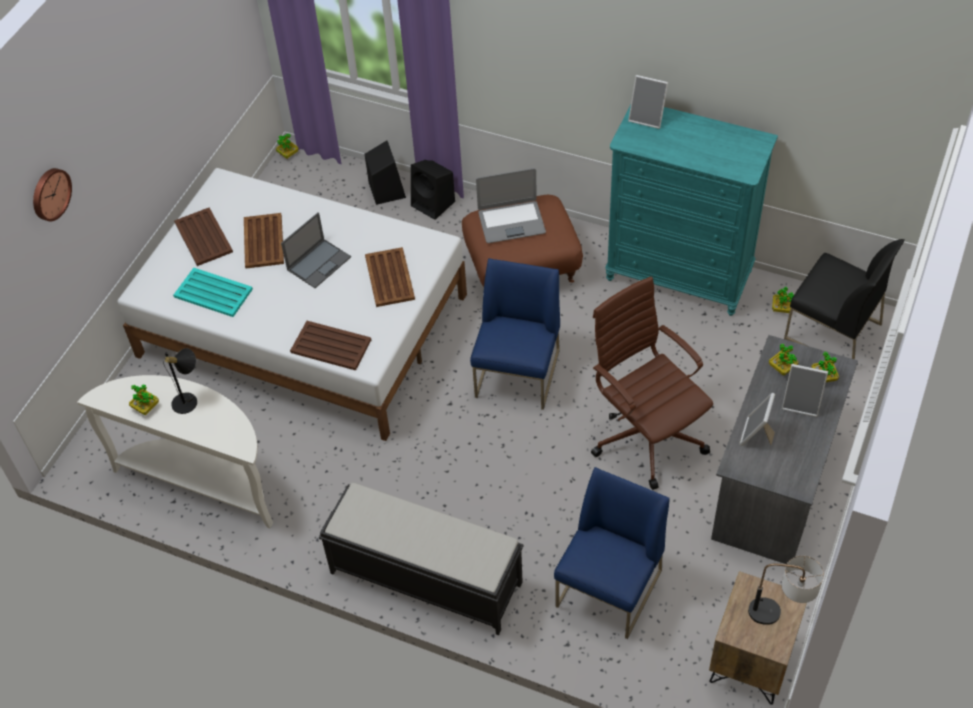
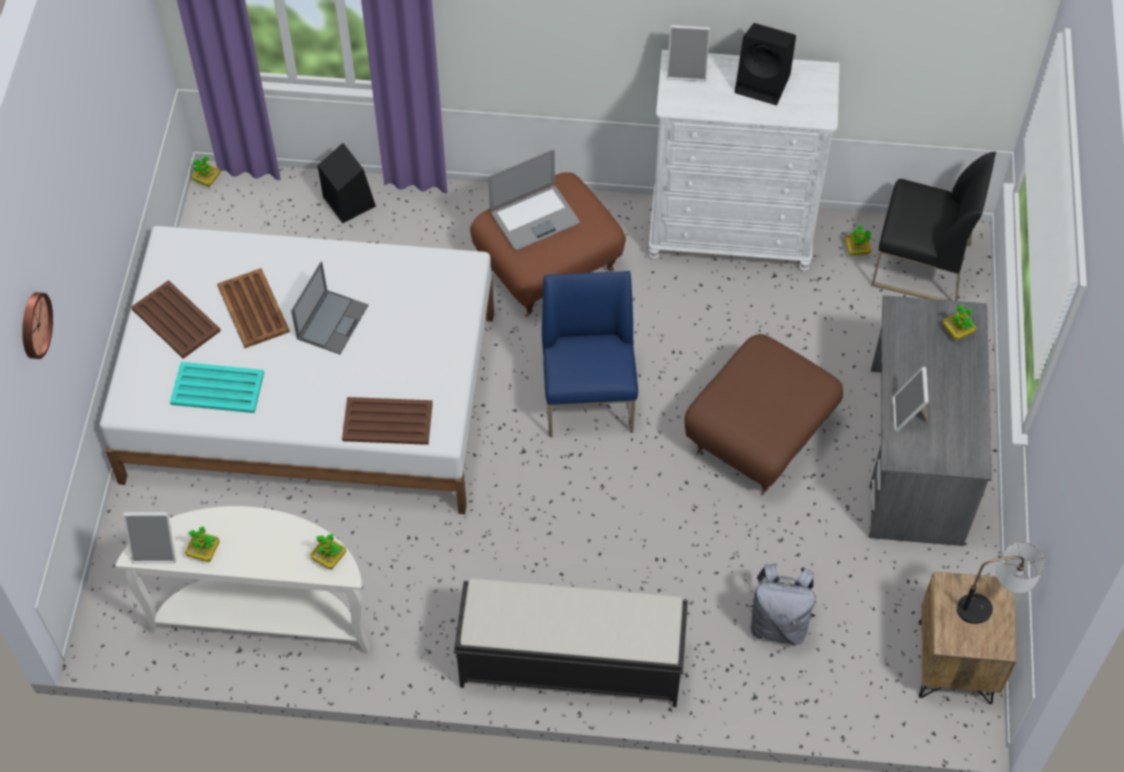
camera: 20 degrees left, 5 degrees up
(189, 401) = (254, 531): black table lamp -> none
(389, 277) = (424, 320): brown tray -> none
(434, 204) = (413, 207): black speaker -> black speaker (764, 84)
(609, 589) = (779, 623): blue chair -> grey backpack
(646, 435) = (758, 435): brown office chair -> brown ottoman
(679, 275) = (731, 235): turquoise dresser -> white dresser
(782, 368) = (910, 330): potted plant -> potted plant (329, 558)
(801, 403) = (944, 367): picture frame -> picture frame (156, 549)

